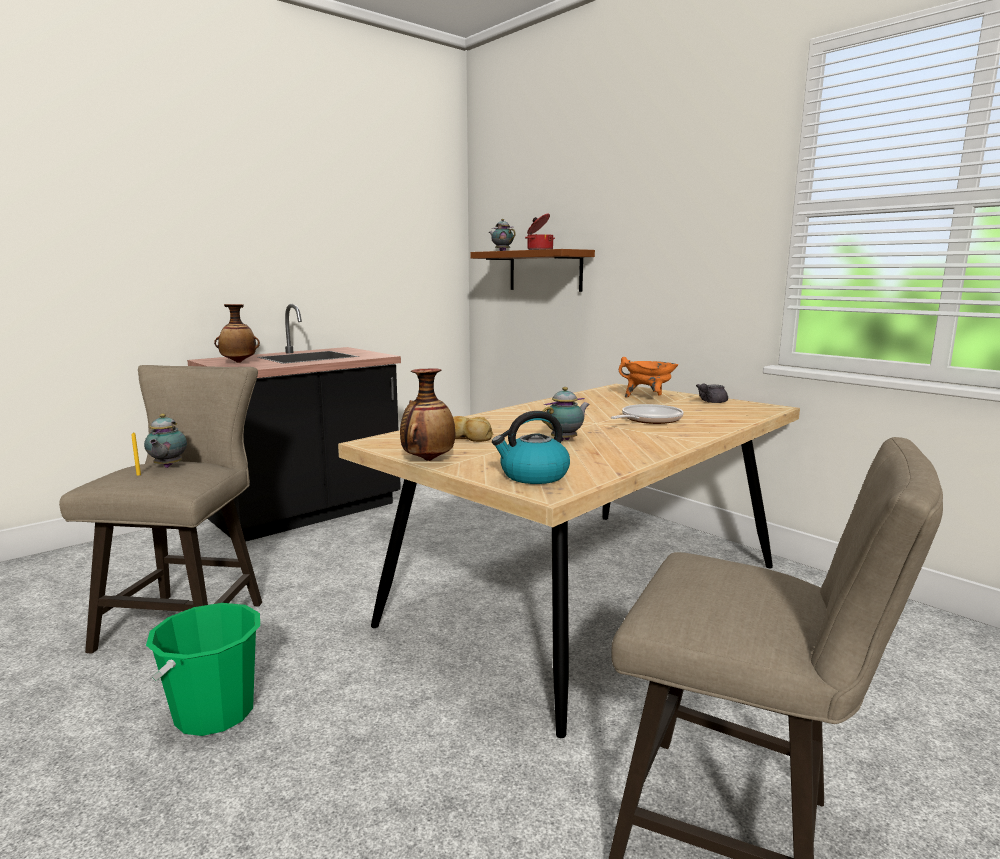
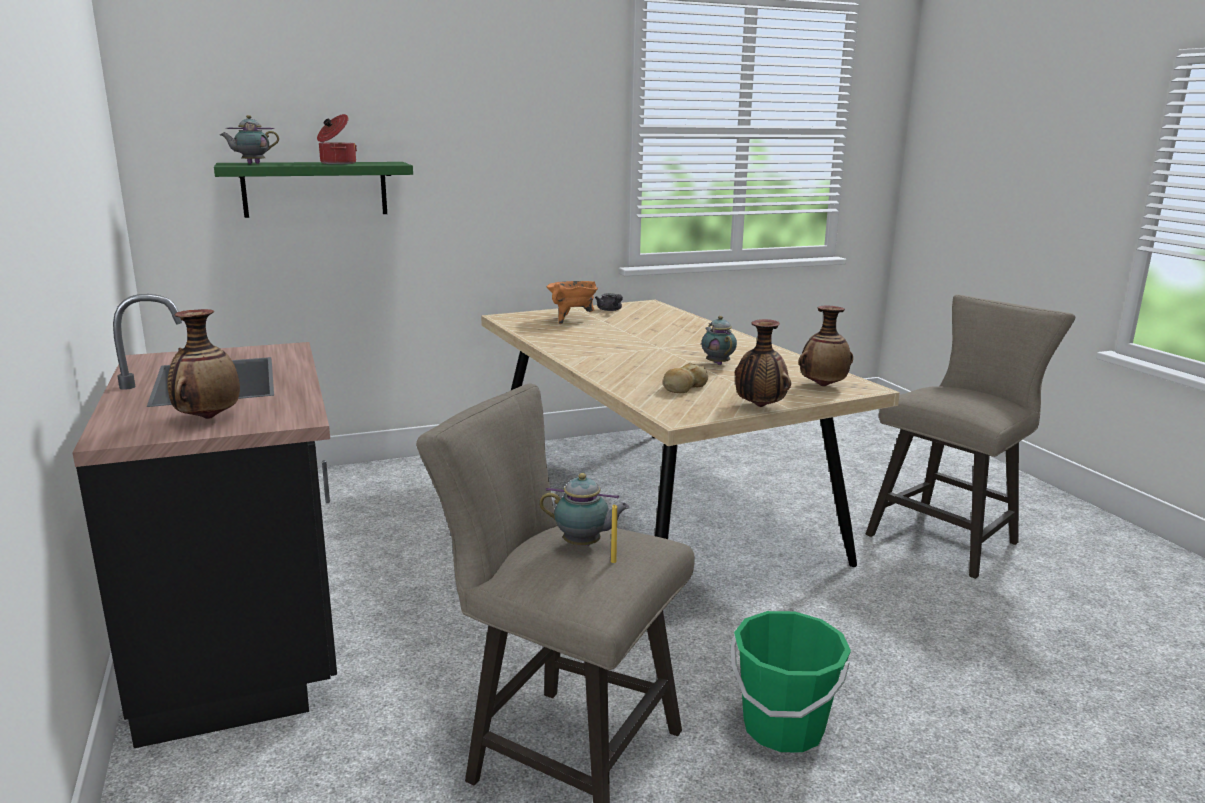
camera: 70 degrees left, 5 degrees up
(533, 476) = (822, 385): kettle -> vase
(545, 271) = (315, 189): brown shelf -> green shelf
(648, 420) = (663, 334): frying pan -> none

